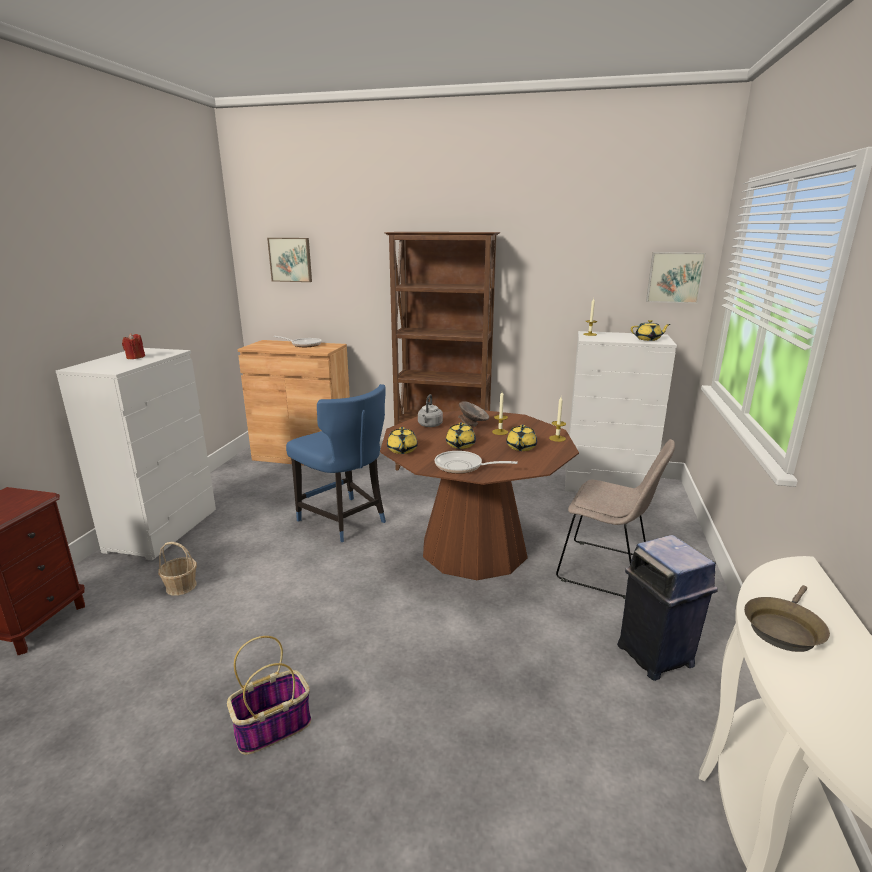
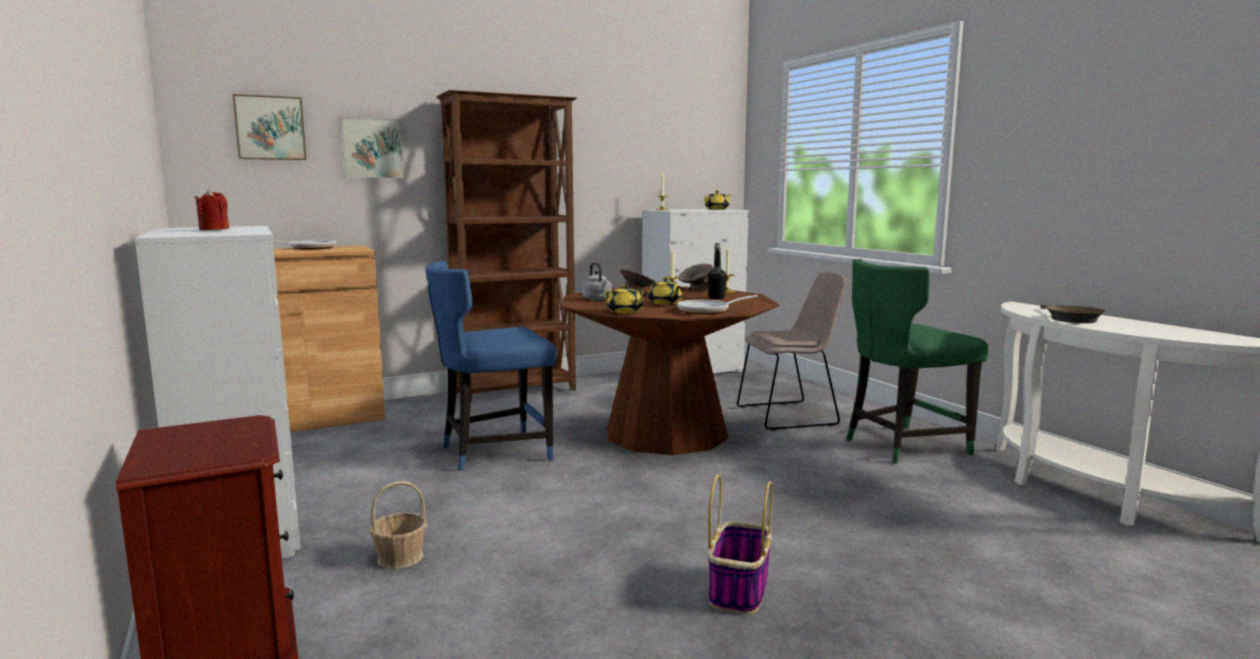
camera: 40 degrees left, 10 degrees down
(344, 521) = (493, 452): blue chair -> blue chair turned 150 degrees clockwise
(521, 447) = (716, 298): yellow teapot -> black bottle
(537, 429) = (696, 290): none -> grey bowl
(655, 656) = (902, 446): blue trash can -> green chair
(674, 277) = (714, 154): picture -> picture (371, 148)

